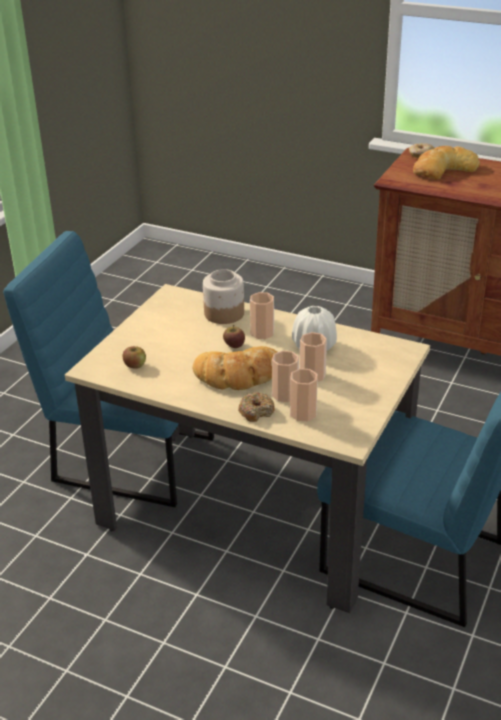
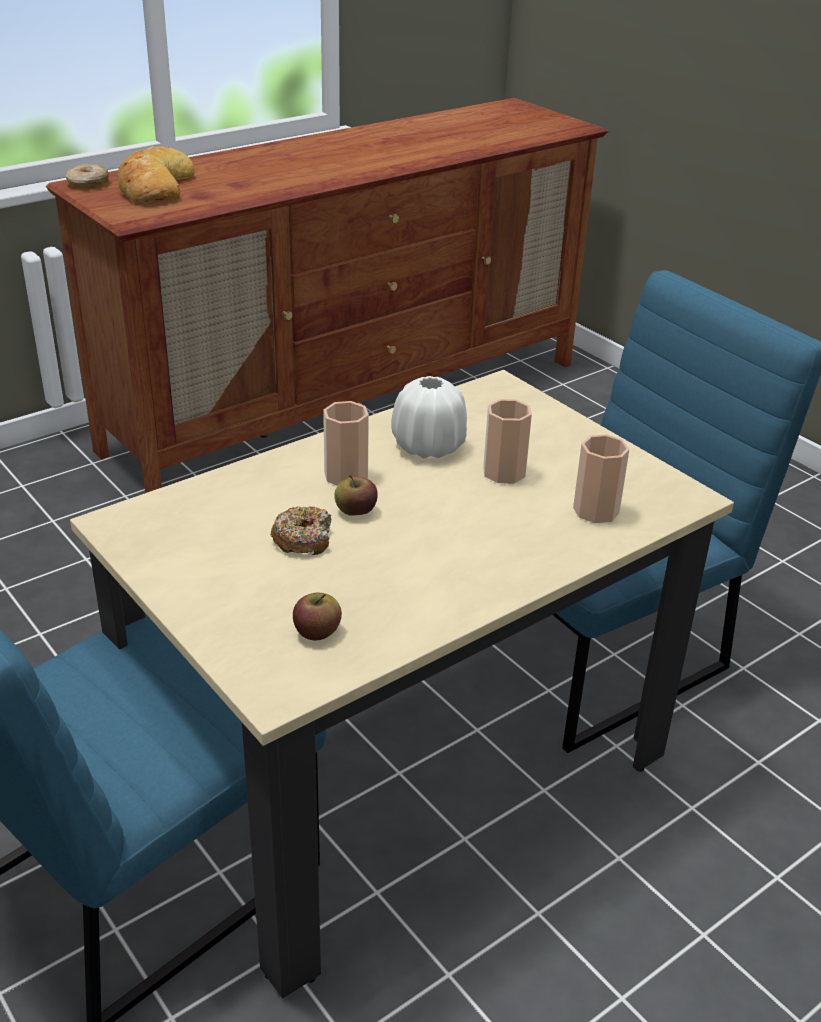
camera: 65 degrees left, 0 degrees up
(223, 314) = (249, 491): jar -> none
(239, 375) = (448, 533): bread -> none
(256, 411) = (562, 549): donut -> donut (303, 539)
(285, 394) = (536, 510): cup -> none

